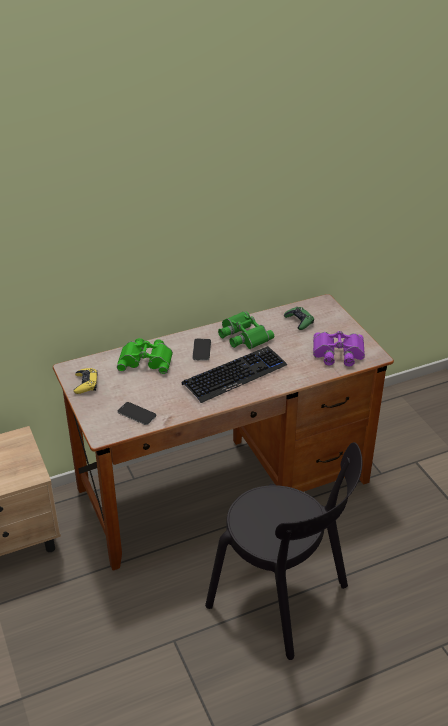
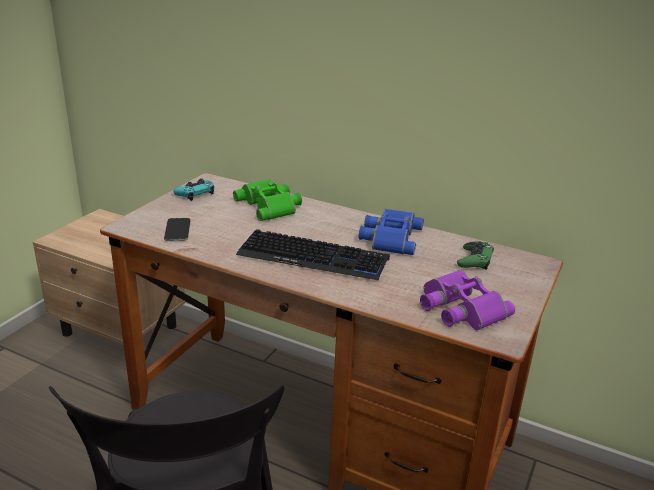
camera: 50 degrees right, 10 degrees down
(86, 384) = (195, 193): yellow game controller -> turquoise game controller
(201, 350) = (328, 225): phone -> none
(242, 335) = (389, 237): green binoculars -> blue binoculars

